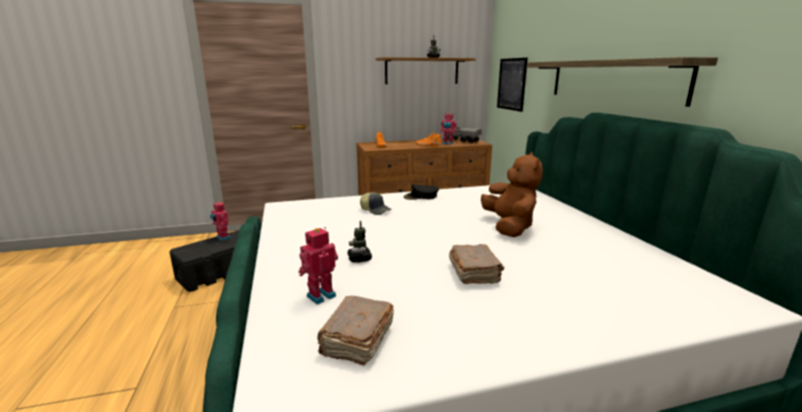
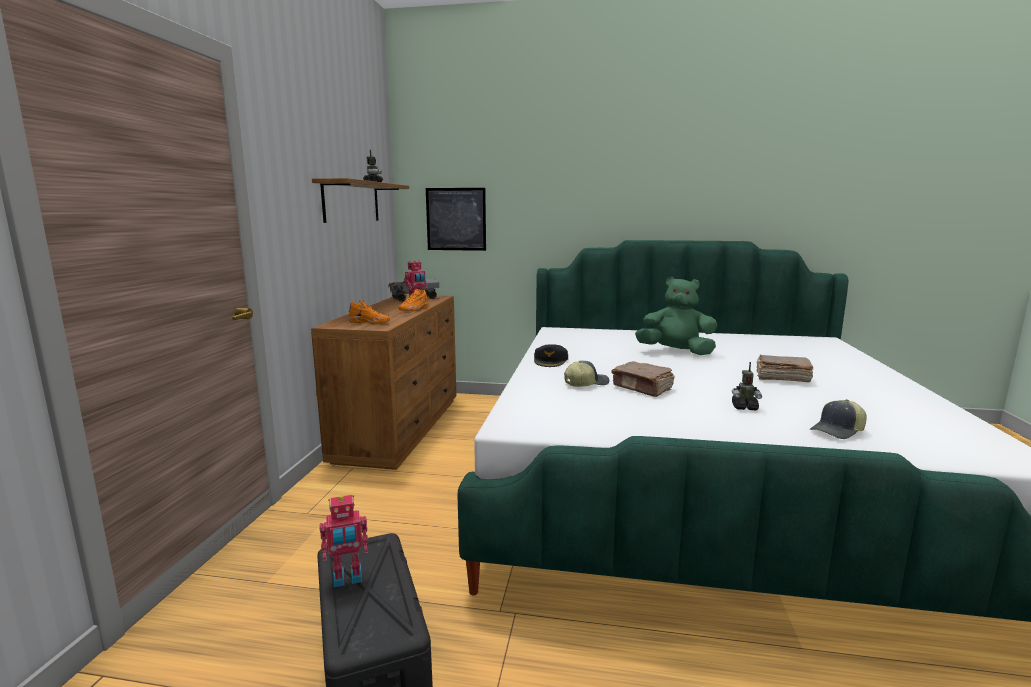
camera: 65 degrees left, 5 degrees down
(320, 295) = (838, 431): toy robot -> cap
(357, 340) = (919, 427): brown book -> brown book (642, 388)
(509, 227) = (676, 352): brown plush toy -> green plush toy
(612, 80) = (625, 210): shelf -> none

